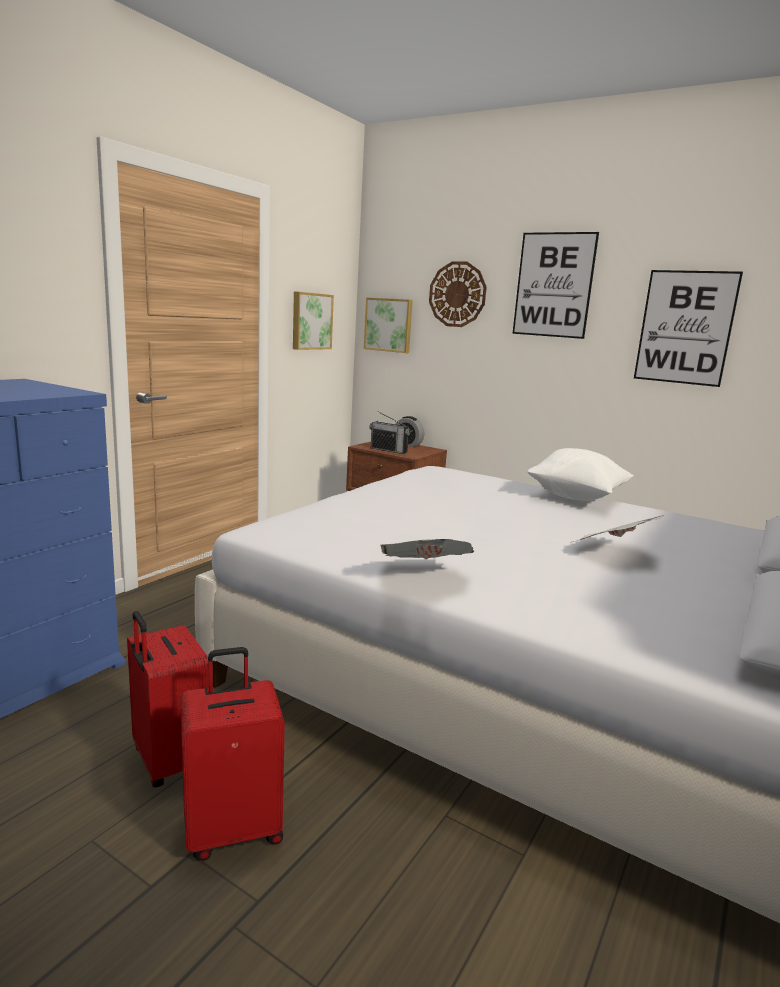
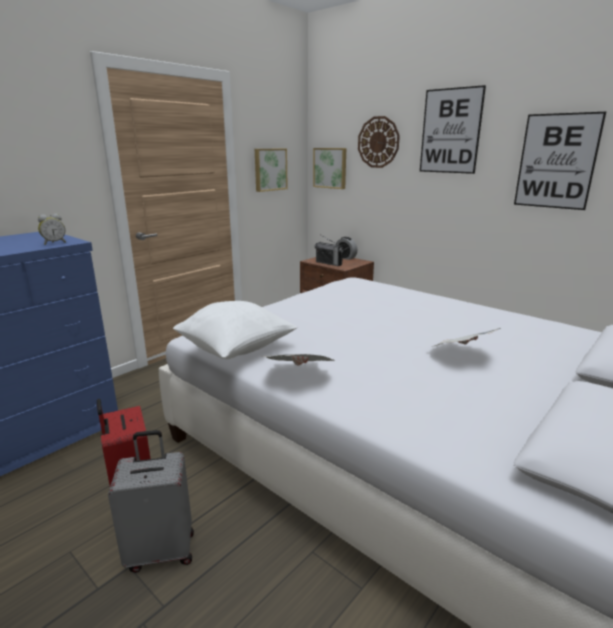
camera: 10 degrees right, 5 degrees up
(52, 392) = (54, 243): none -> alarm clock
(233, 829) = (161, 550): red suitcase -> grey suitcase
(577, 498) = (455, 304): white pillow -> white pillow (236, 351)

